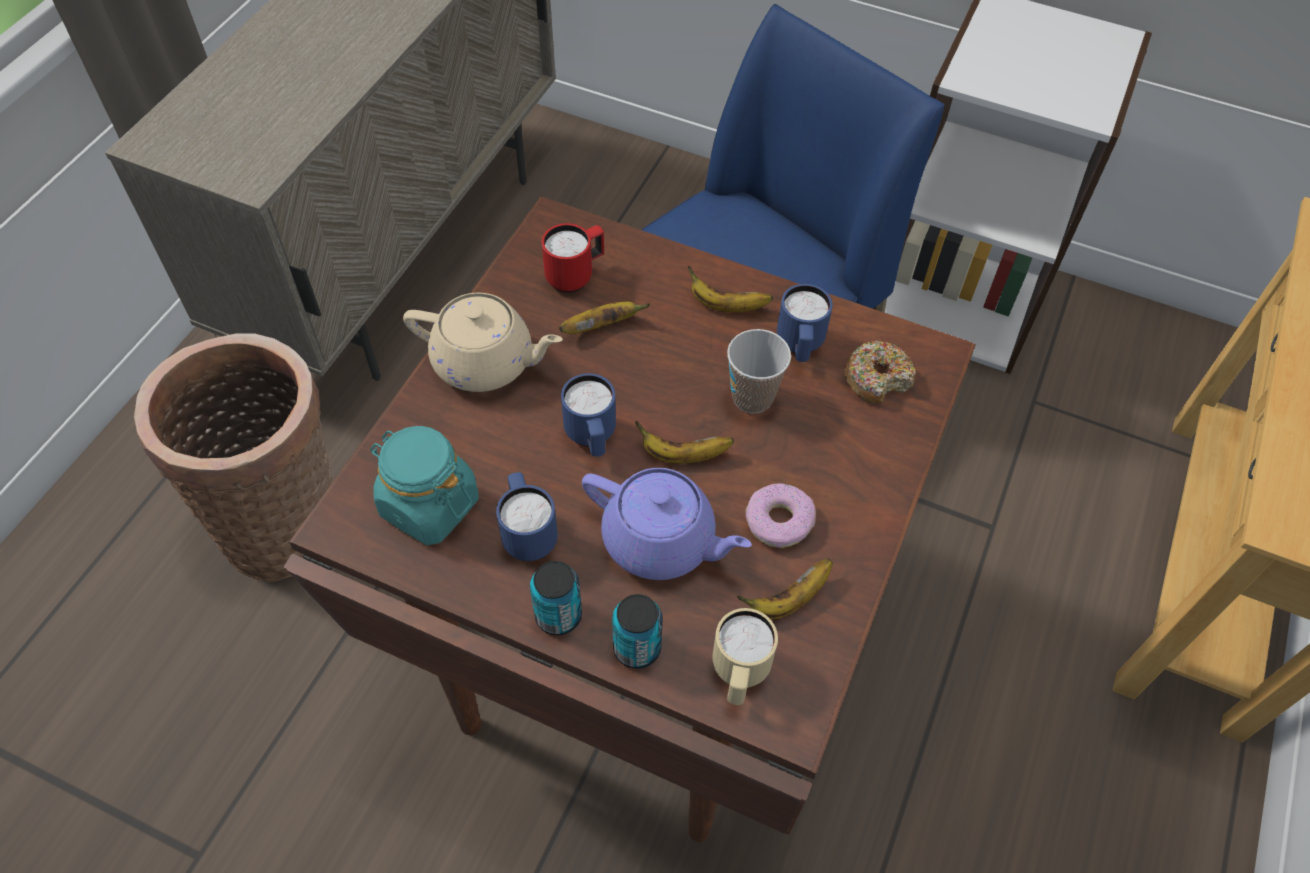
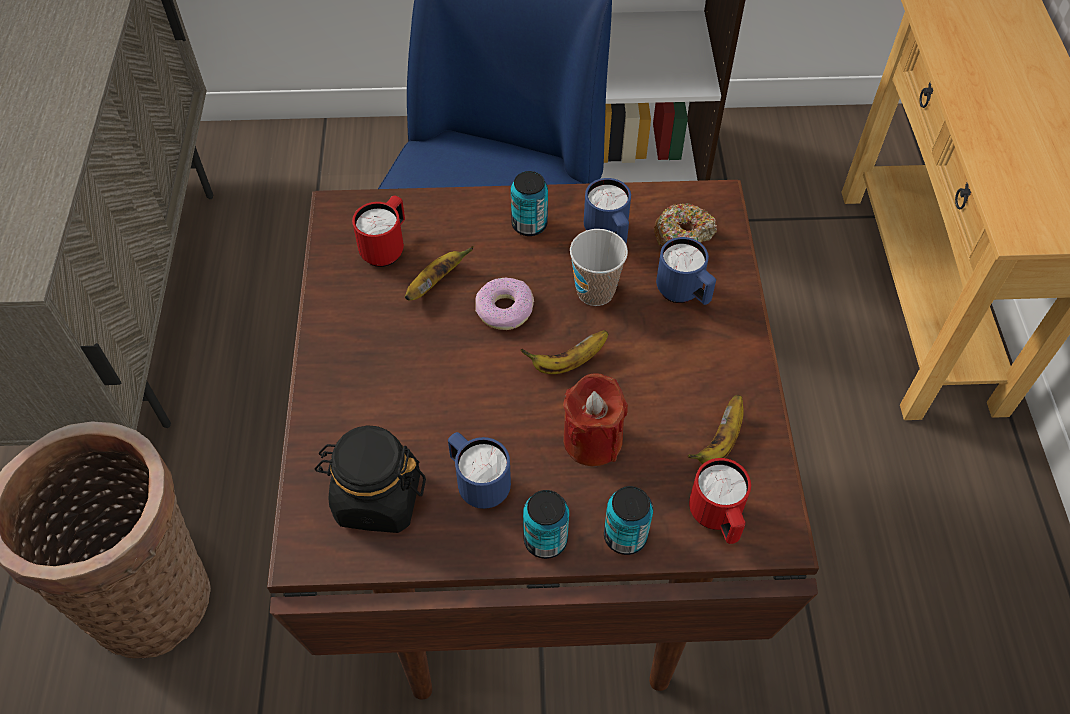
camera: 25 degrees left, 0 degrees up
(429, 505) = (377, 498): turquoise jar -> black jar
(486, 362) = (352, 354): beige teapot -> none
(592, 437) = (483, 380): blue mug -> blue mug (683, 294)
(661, 541) = (592, 440): purple teapot -> red candle
(726, 306) = (529, 224): banana -> can
(739, 674) = (717, 519): beige mug -> red mug
(778, 521) = (675, 383): donut -> donut (504, 309)

